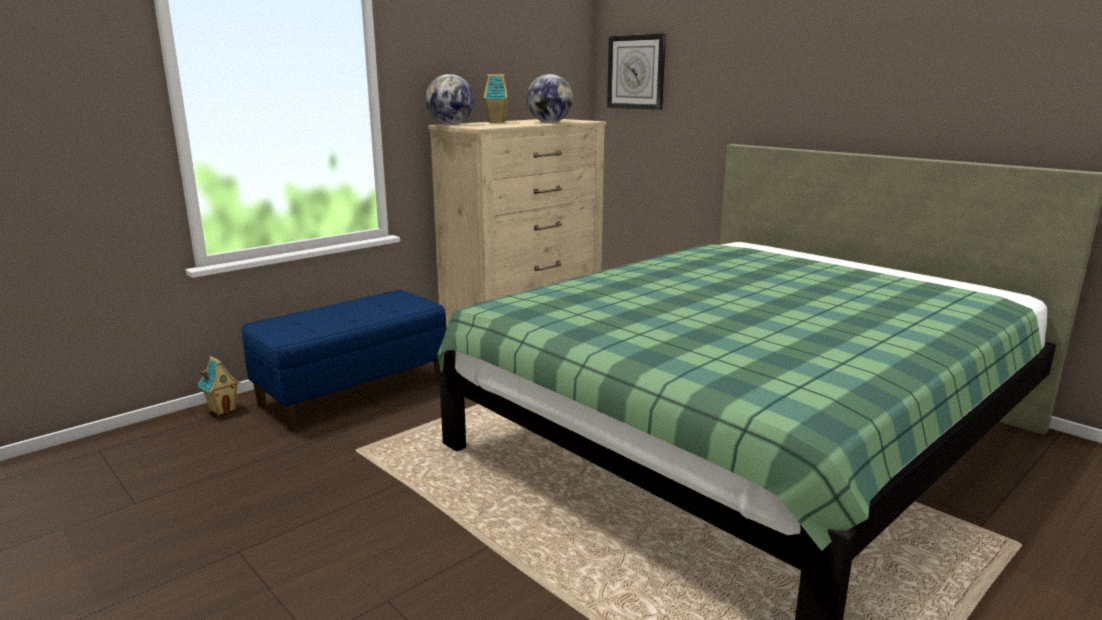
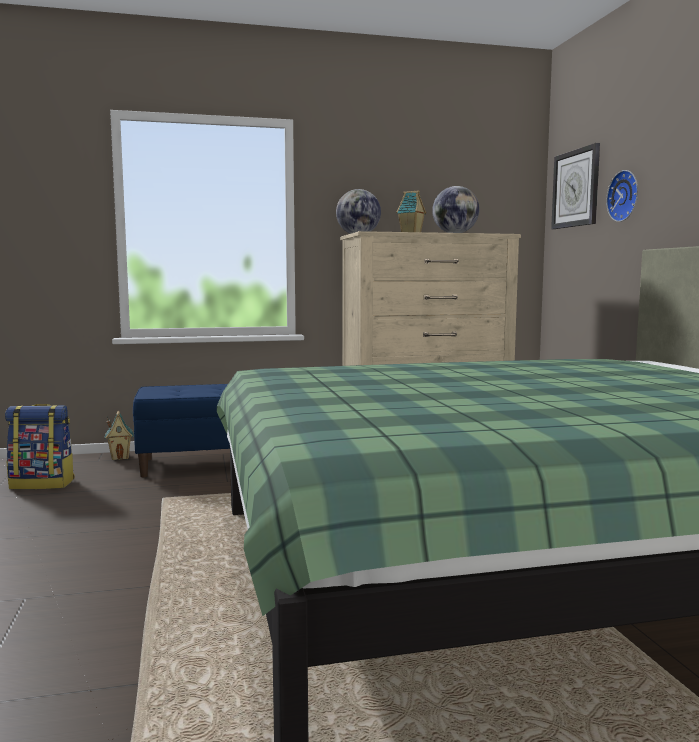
camera: 30 degrees right, 10 degrees down
(181, 467) = (43, 484): none -> backpack
(697, 89) = (625, 196): none -> wall clock

